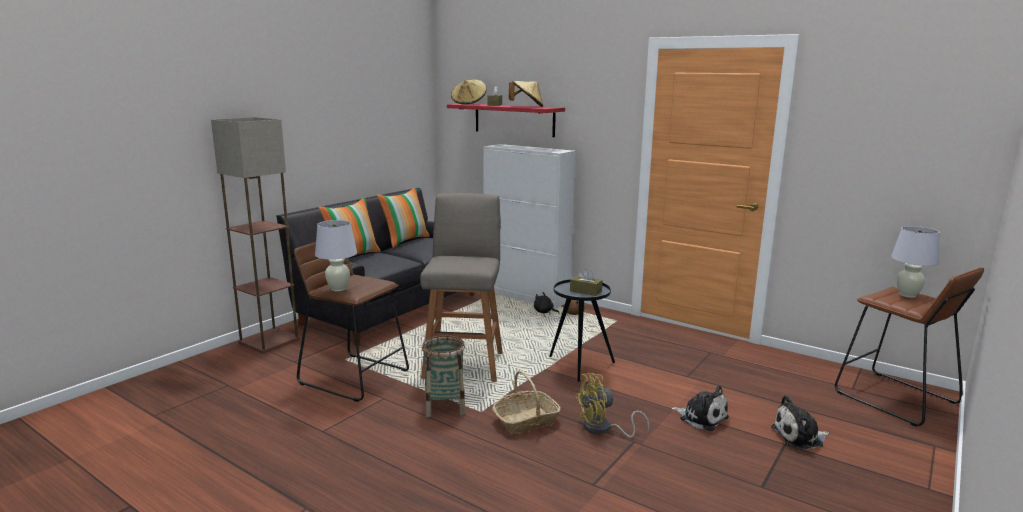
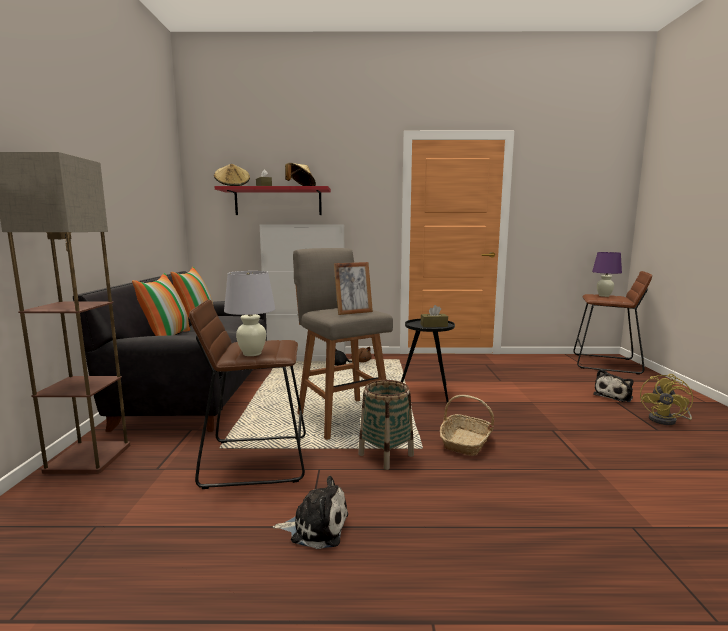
camera: 35 degrees left, 5 degrees down
(457, 265) = (353, 312): none -> picture frame
(603, 429) = (521, 429): yellow fan -> yellow fan (667, 420)
(701, 417) = (554, 402): plush toy -> plush toy (316, 527)
(907, 295) = (604, 296): white table lamp -> purple table lamp

